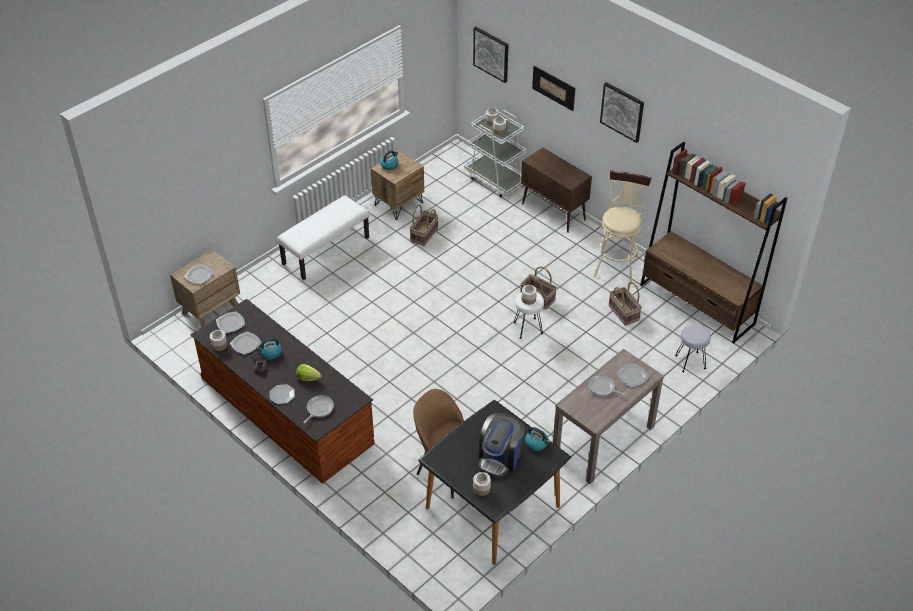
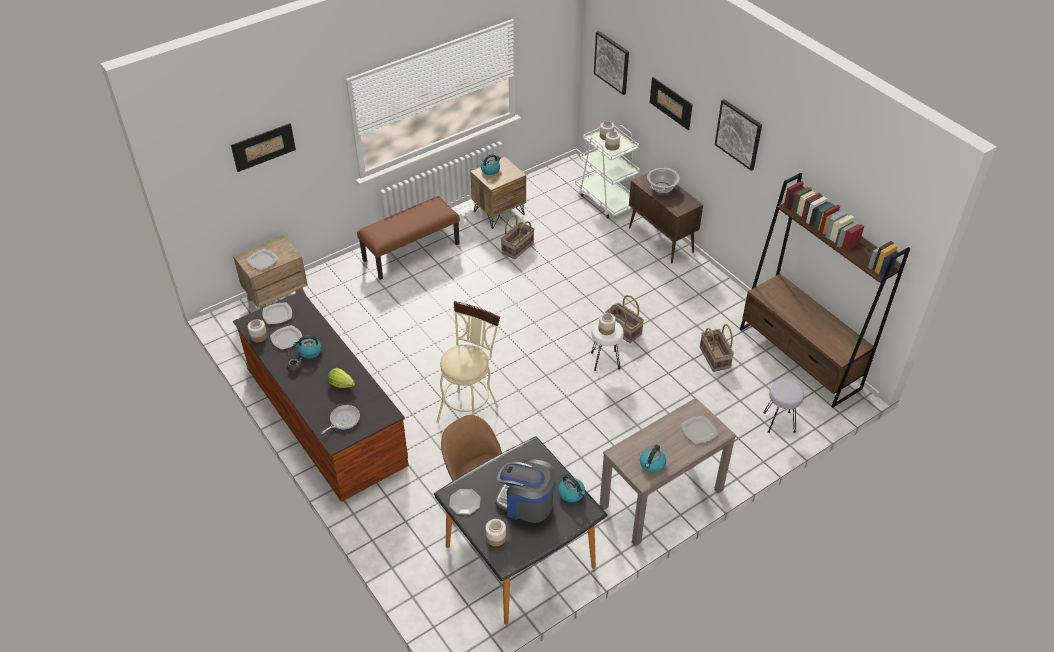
camera: 10 degrees right, 0 degrees up
(195, 170) = (263, 147): none -> picture
(282, 395) = (308, 399): plate -> plate (465, 502)
(326, 250) = (411, 252): white bench -> brown bench
(500, 457) = (526, 503): coffee machine -> coffee machine turned 75 degrees clockwise
(551, 164) = (662, 187): none -> cooking pot
(599, 409) = (652, 464): none -> kettle
(602, 387) = (662, 439): frying pan -> none
(617, 264) = (718, 303): beige stool -> beige stool (469, 410)

